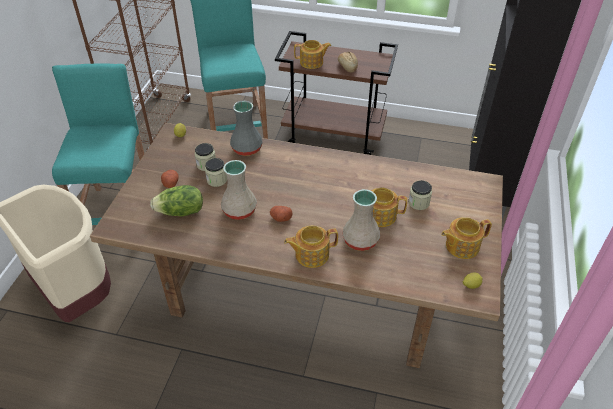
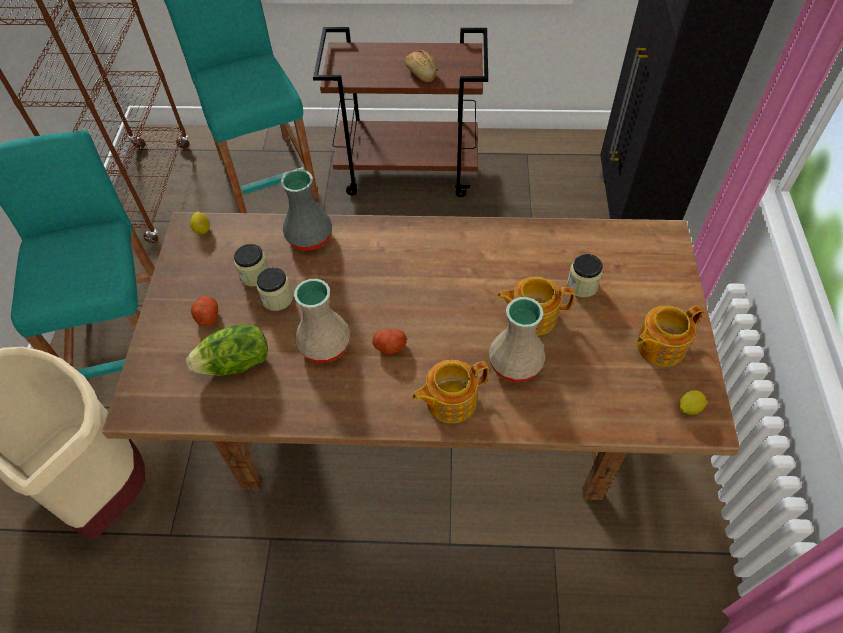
camera: 10 degrees left, 10 degrees up
(312, 62) = (368, 74): teapot -> none

